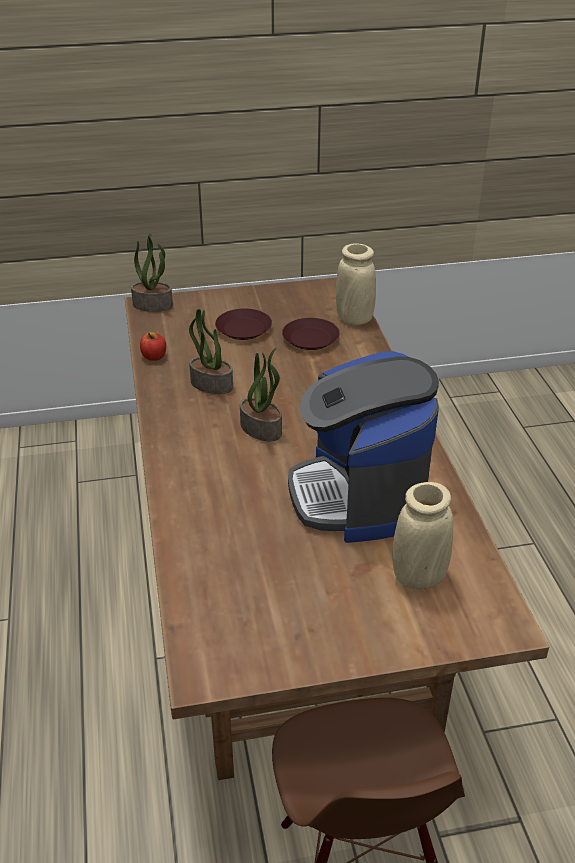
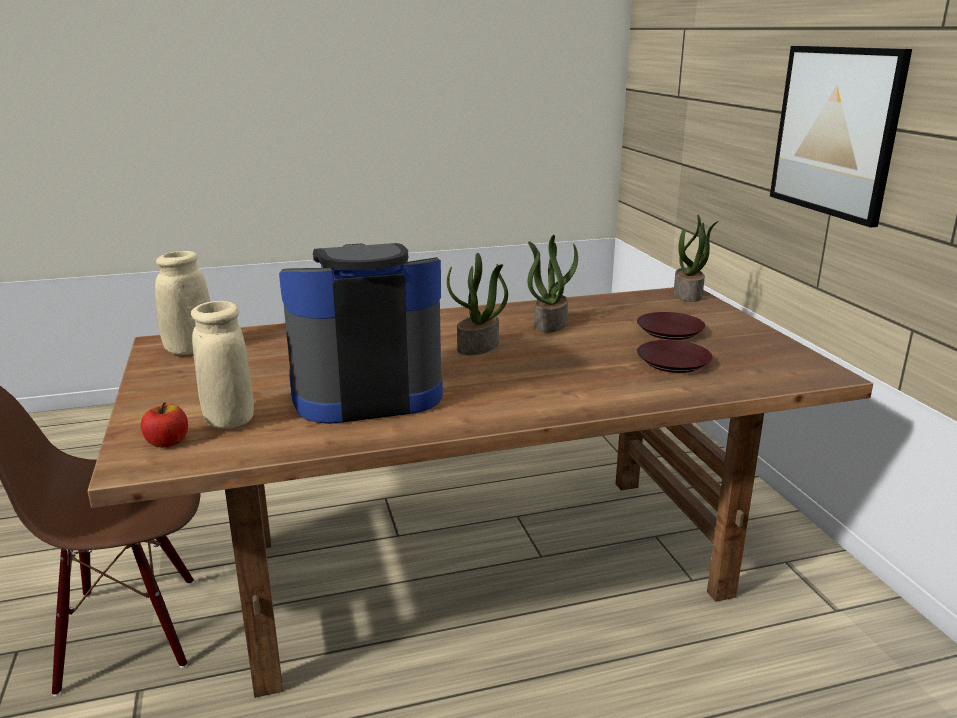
camera: 85 degrees right, 15 degrees down
(154, 357) = (589, 302): apple -> apple (167, 442)
(191, 124) = (835, 131): none -> picture
(354, 319) = (744, 385): beige vase -> beige vase (190, 350)

